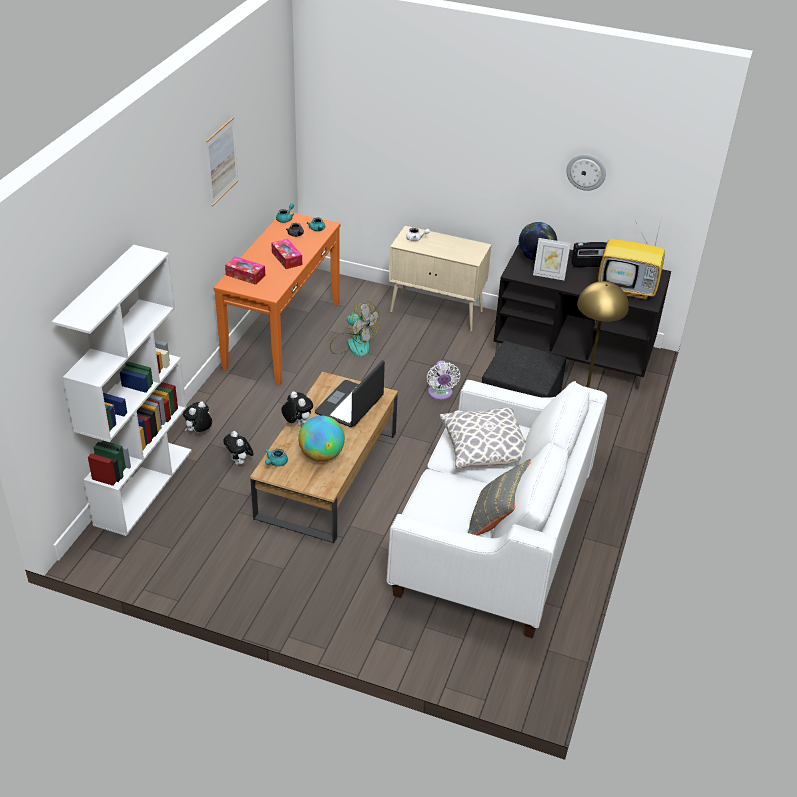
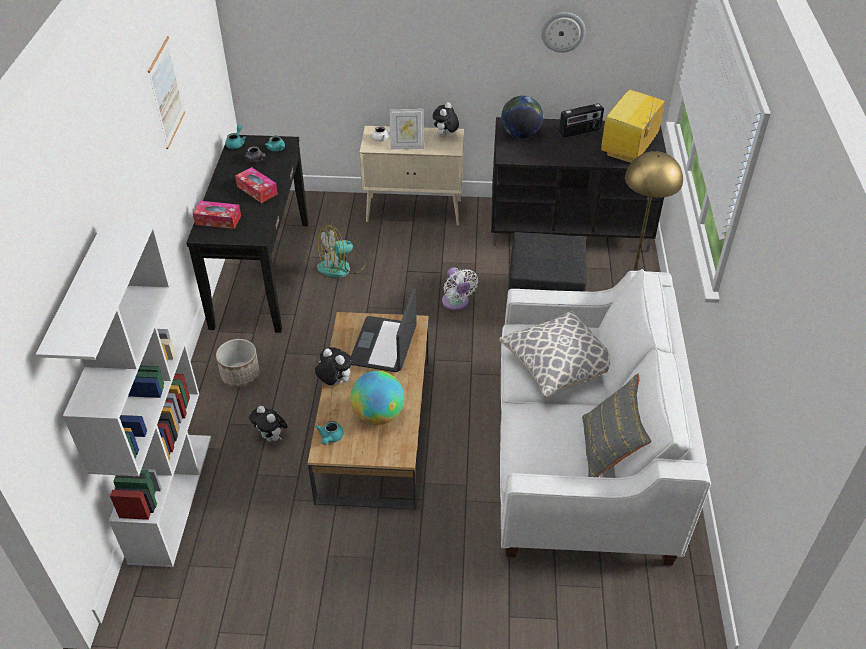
camera: 15 degrees left, 5 degrees up
(199, 432) = (211, 412): plush toy -> plush toy (445, 136)
(233, 410) = (240, 375): none -> planter
(282, 334) = (260, 273): orange console table -> black console table
(353, 344) = (341, 267): fan -> fan turned 135 degrees clockwise
(549, 276) = (543, 152): picture frame -> picture frame (407, 147)
(628, 289) = (629, 151): television -> television turned 120 degrees clockwise

